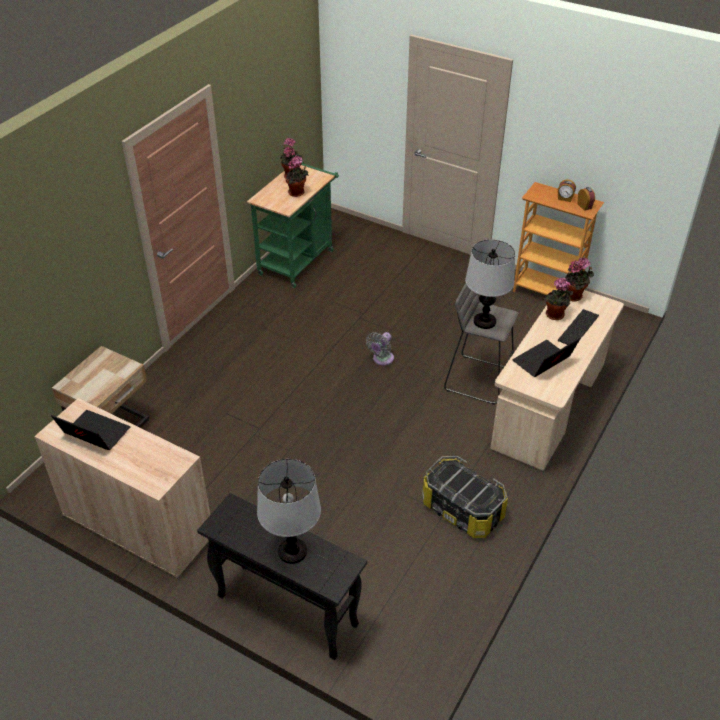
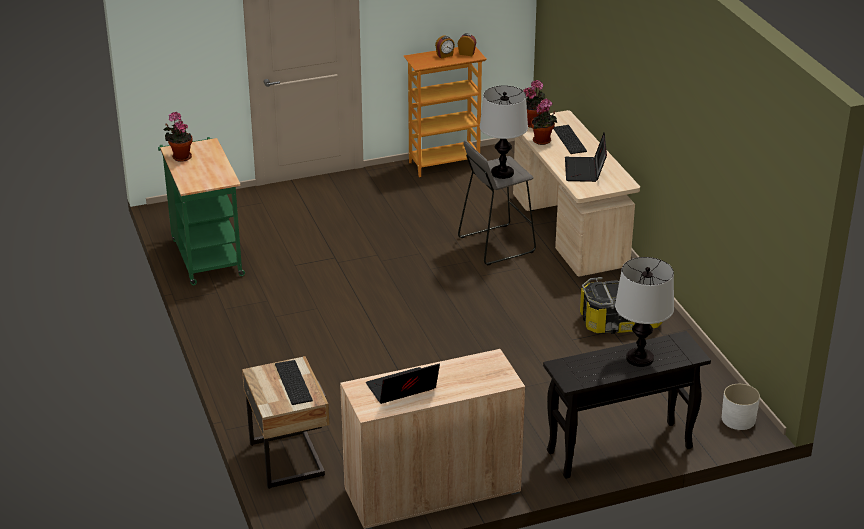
camera: 50 degrees left, 10 degrees down
(105, 376) = (292, 382): none -> keyboard
(297, 193) = (213, 165): potted plant -> none
(381, 359) = (406, 277): grey fan -> none
(408, 672) = (738, 419): none -> white planter

